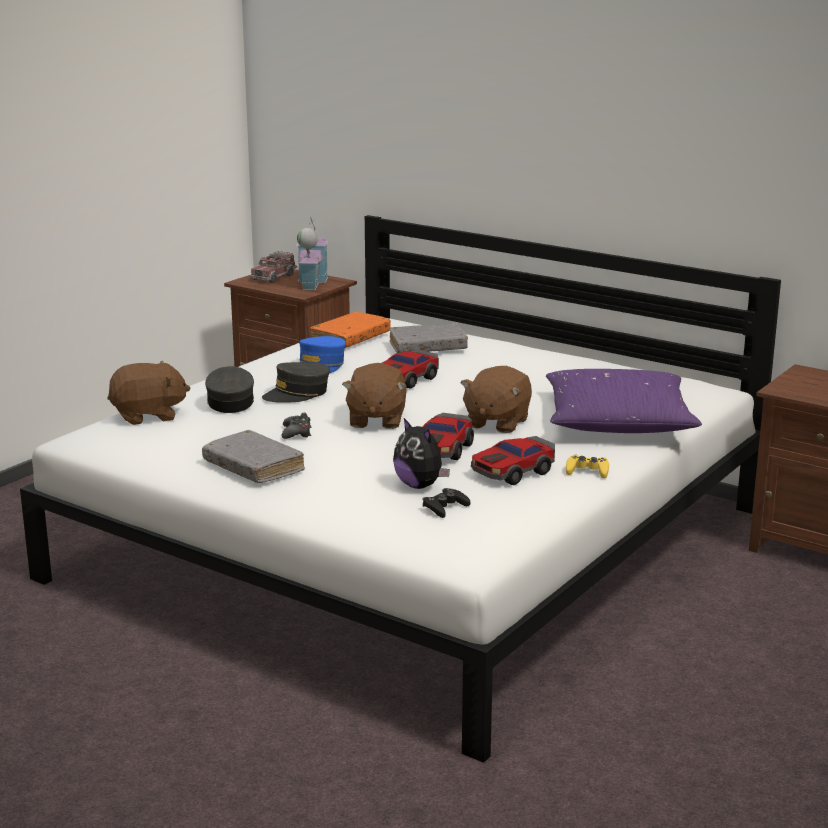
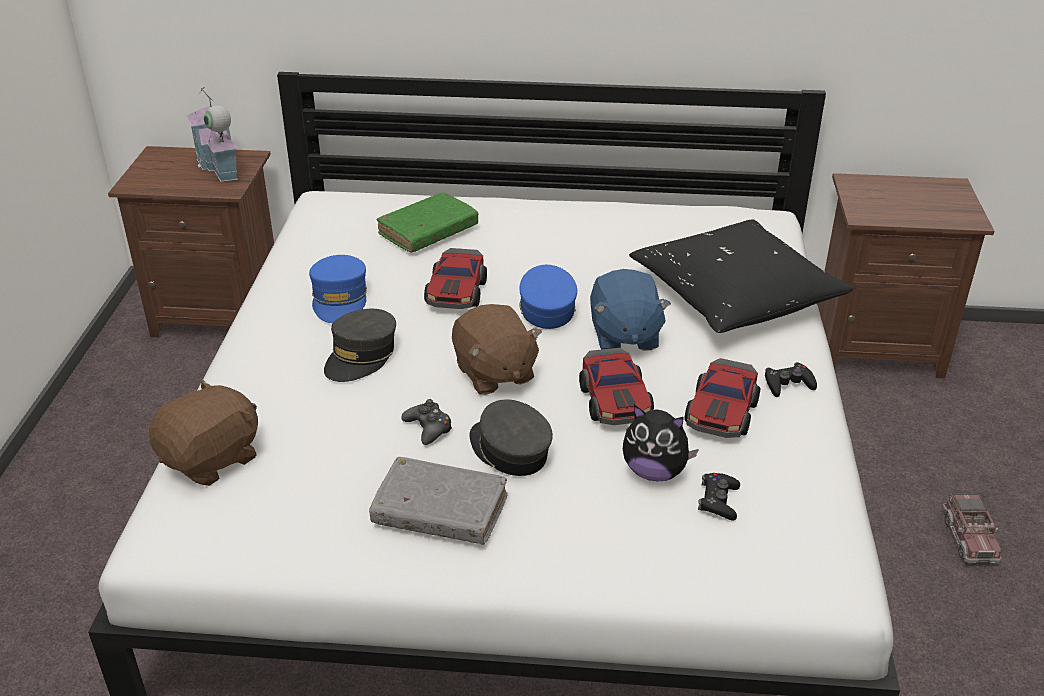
camera: 30 degrees left, 15 degrees up
(230, 402) = (295, 398): grey cap -> grey cap (509, 450)
(273, 277) = (162, 167): toy truck -> toy truck (969, 538)
(350, 338) = (326, 239): orange book -> none
(428, 347) = (428, 231): grey book -> green book
(457, 398) = (546, 308): none -> blue cap
(496, 422) = (624, 336): brown plush toy -> blue plush toy
(587, 471) = (788, 384): yellow game controller -> black game controller
(618, 422) = (734, 295): purple pillow -> black pillow

